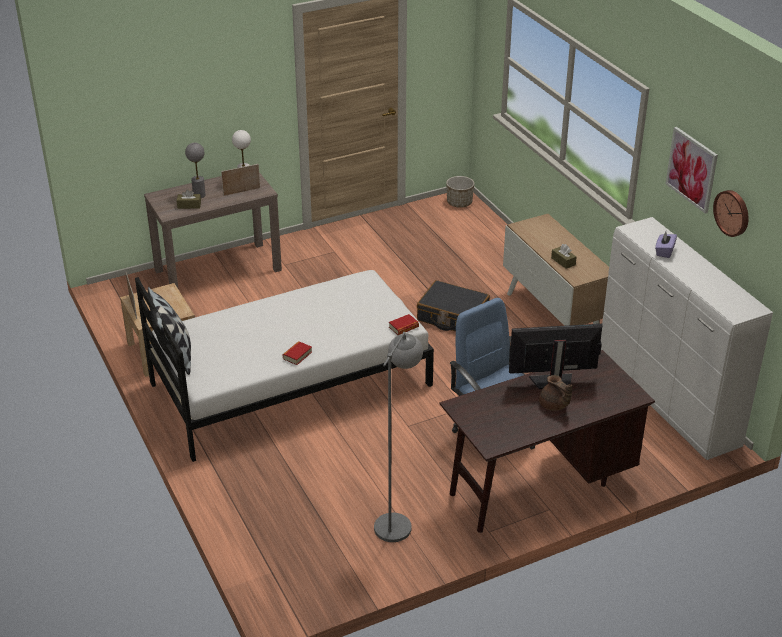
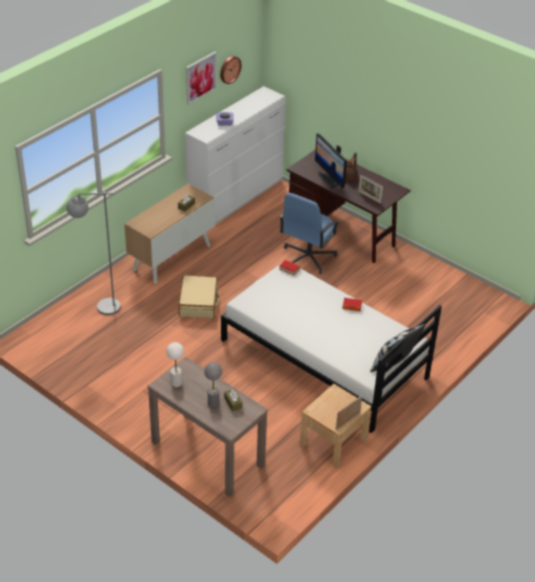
camera: 115 degrees left, 5 degrees up
(241, 191) = (193, 379): picture frame -> picture frame (369, 197)
(397, 519) = (408, 277): grey floor lamp -> grey floor lamp (100, 307)
(452, 316) = (199, 303): black suitcase -> beige suitcase
(459, 203) = (29, 338): planter -> none

